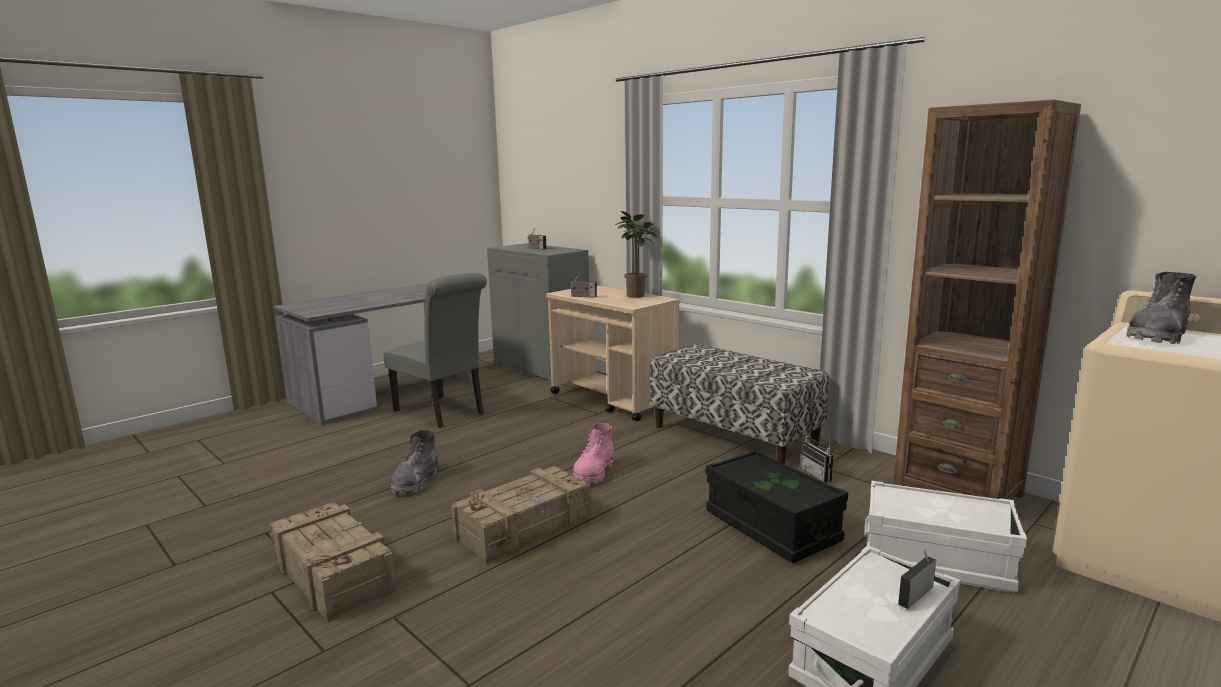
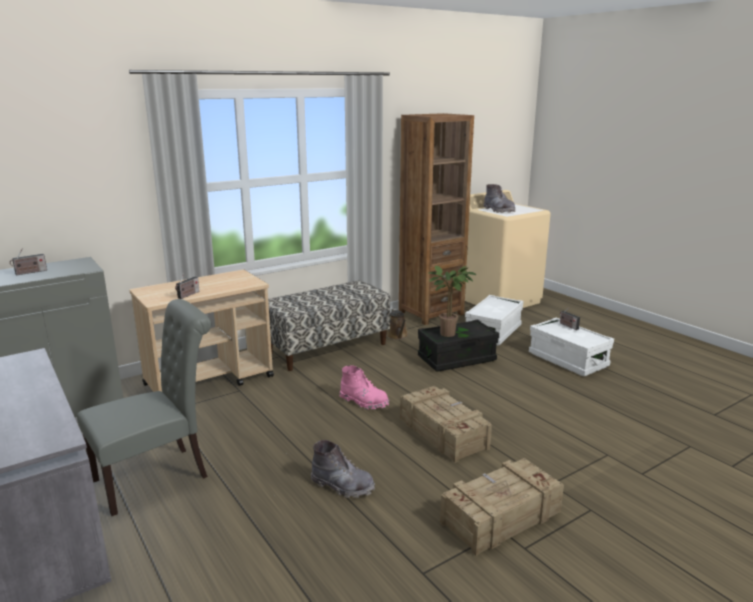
camera: 80 degrees left, 5 degrees up
(637, 296) = (216, 279): potted plant -> potted plant (450, 333)
(820, 474) = (397, 336): radio -> brown watering can

